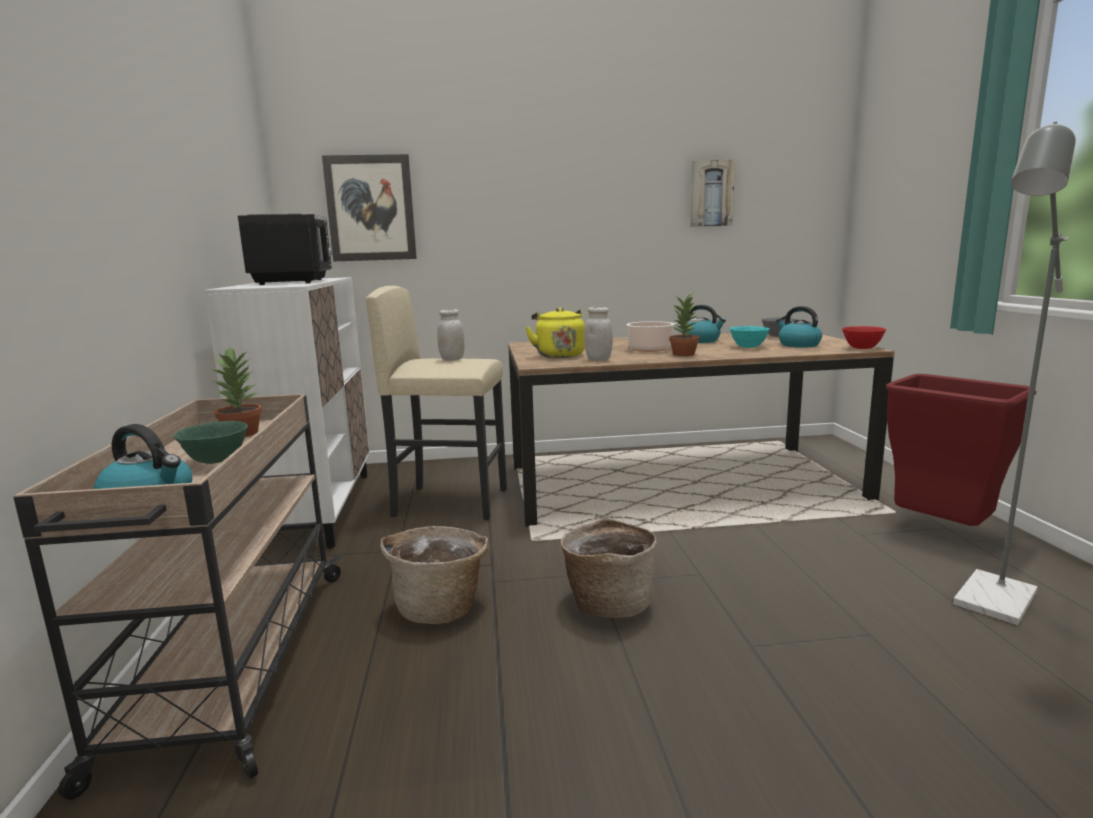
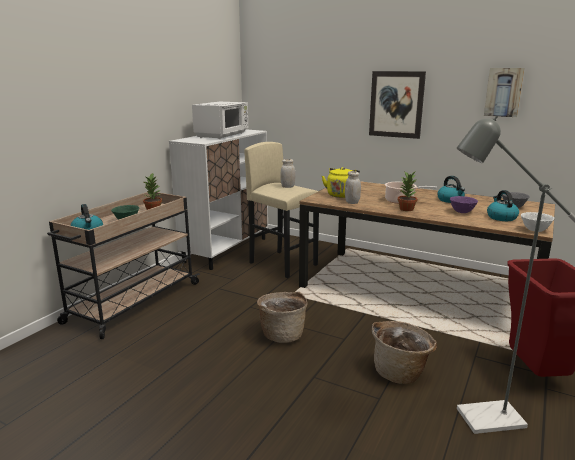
camera: 35 degrees right, 5 degrees up
(295, 282) = (223, 135): black microwave -> white microwave
(371, 208) = (286, 91): picture -> picture (396, 104)
(441, 607) = (217, 309): basket -> basket (400, 372)
(748, 347) = (462, 212): turquoise bowl -> purple bowl
(861, 348) = (534, 230): red bowl -> white bowl

